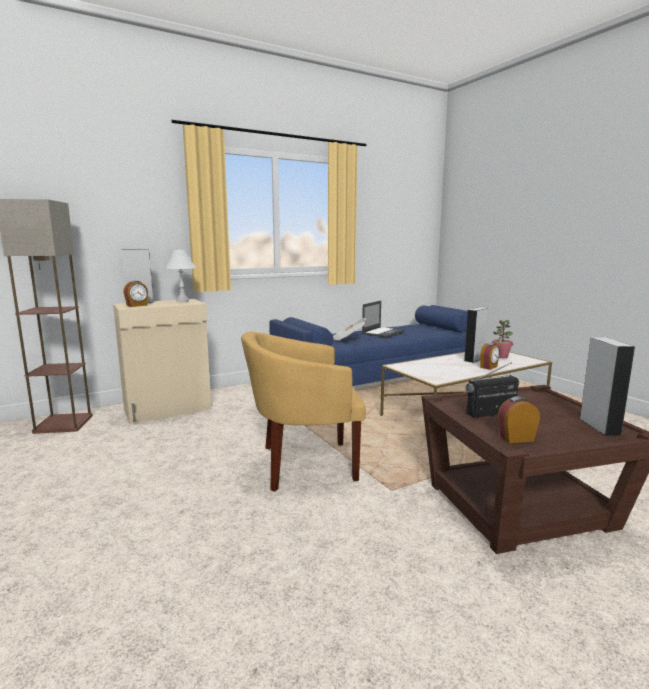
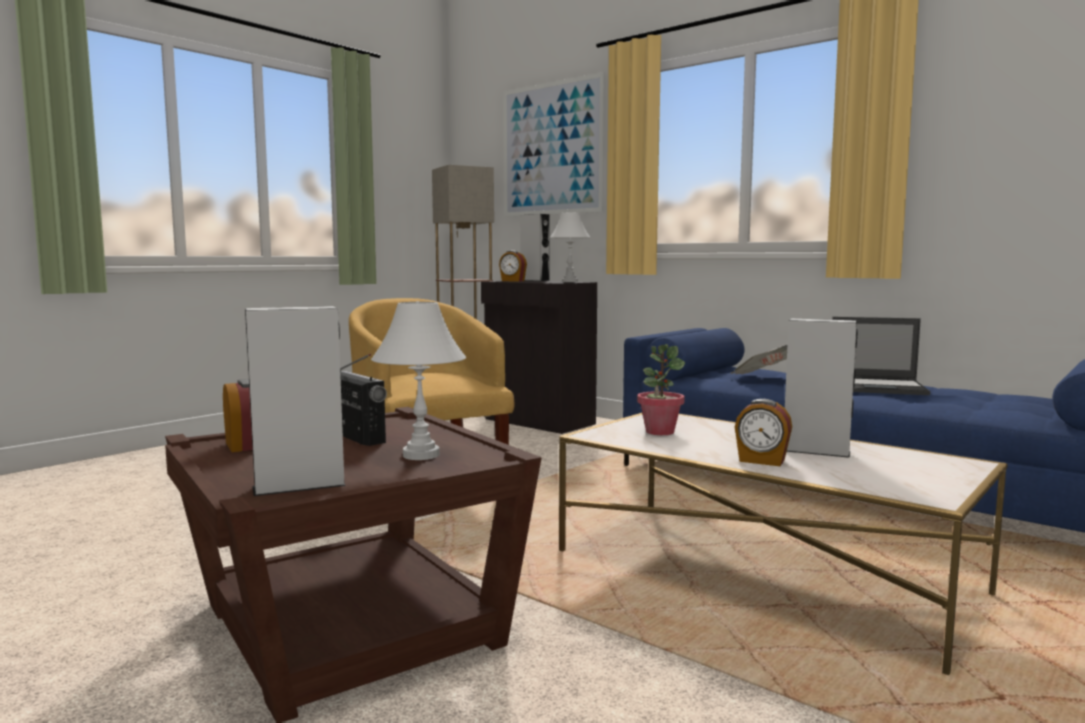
camera: 70 degrees right, 5 degrees down
(116, 192) = (551, 149): none -> picture
(168, 410) = (539, 422): beige cabinet -> black cabinet
(501, 356) = (899, 469): potted plant -> potted plant (659, 432)
(533, 403) = (421, 455): none -> white table lamp

